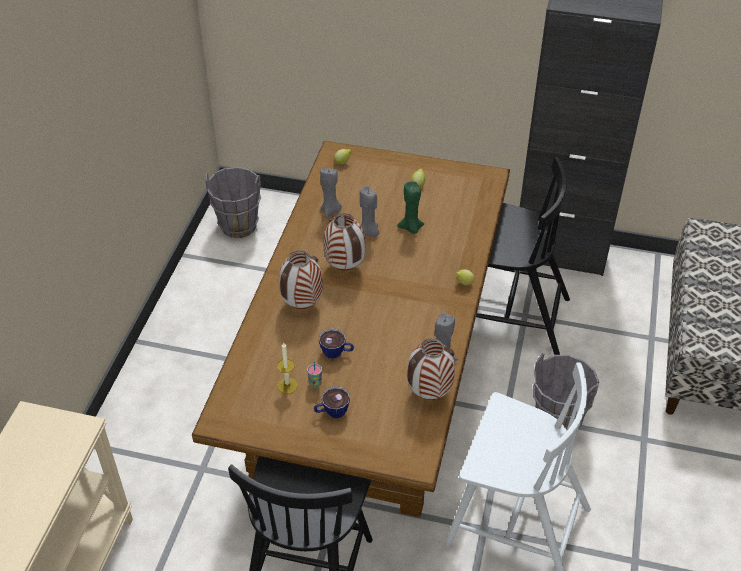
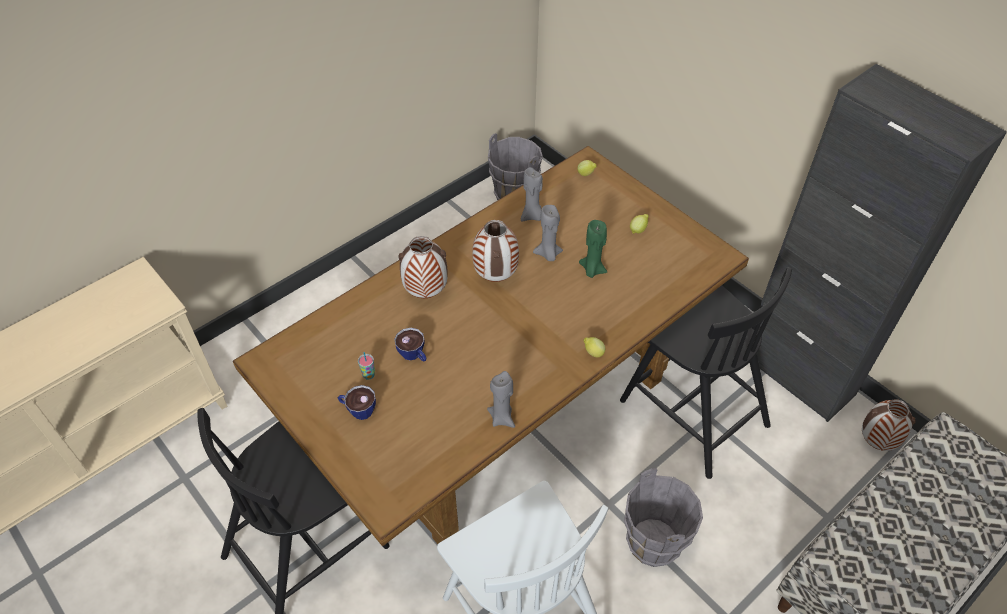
camera: 35 degrees right, 5 degrees up
(287, 385) = (345, 362): candle -> none
(429, 393) = (459, 445): vase -> vase (876, 442)

